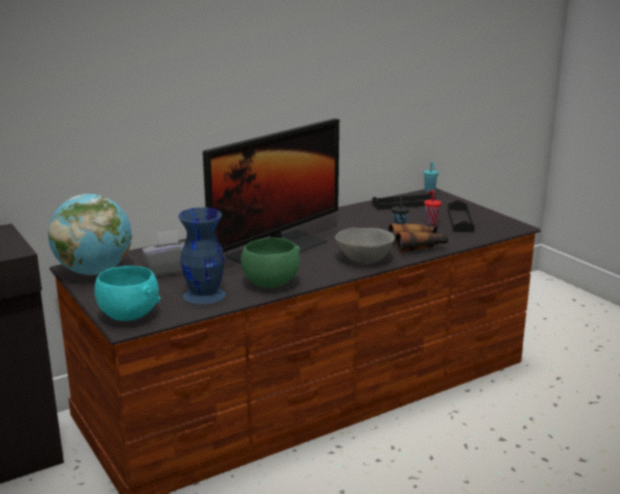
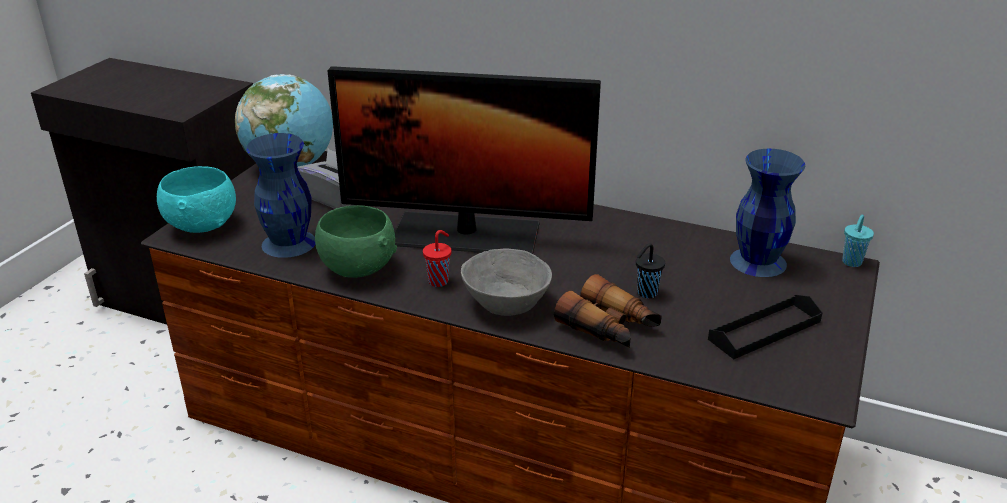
camera: 55 degrees right, 10 degrees up
(403, 204) = (757, 261): black tray -> blue vase
(431, 222) = (715, 308): red cup -> red cup (439, 281)

